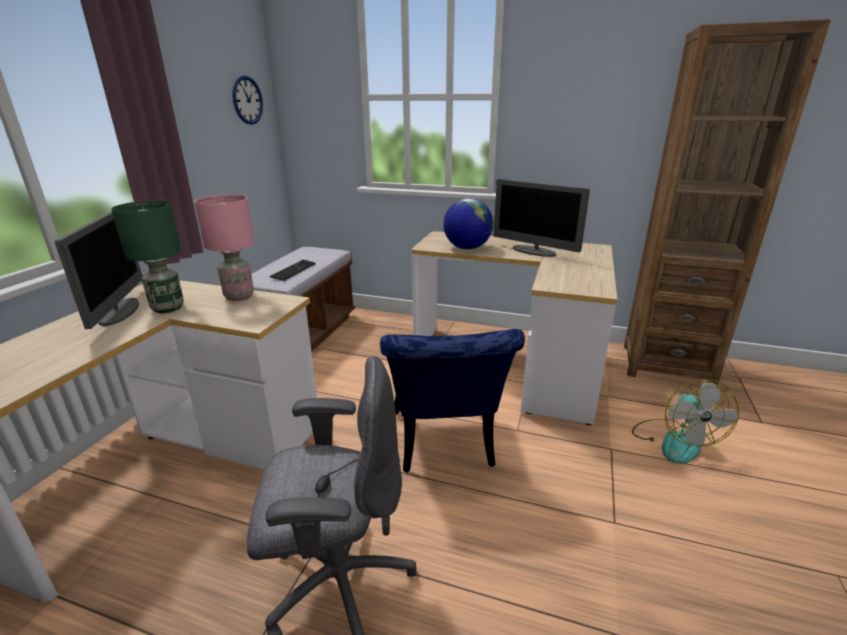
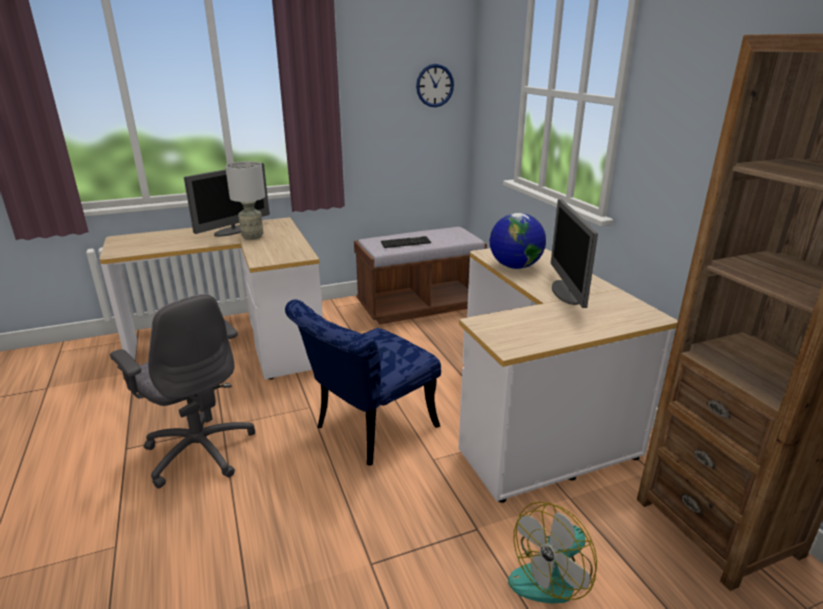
camera: 50 degrees right, 0 degrees up
(168, 307) = (253, 237): green table lamp -> grey table lamp
(238, 296) = (291, 243): pink table lamp -> none

